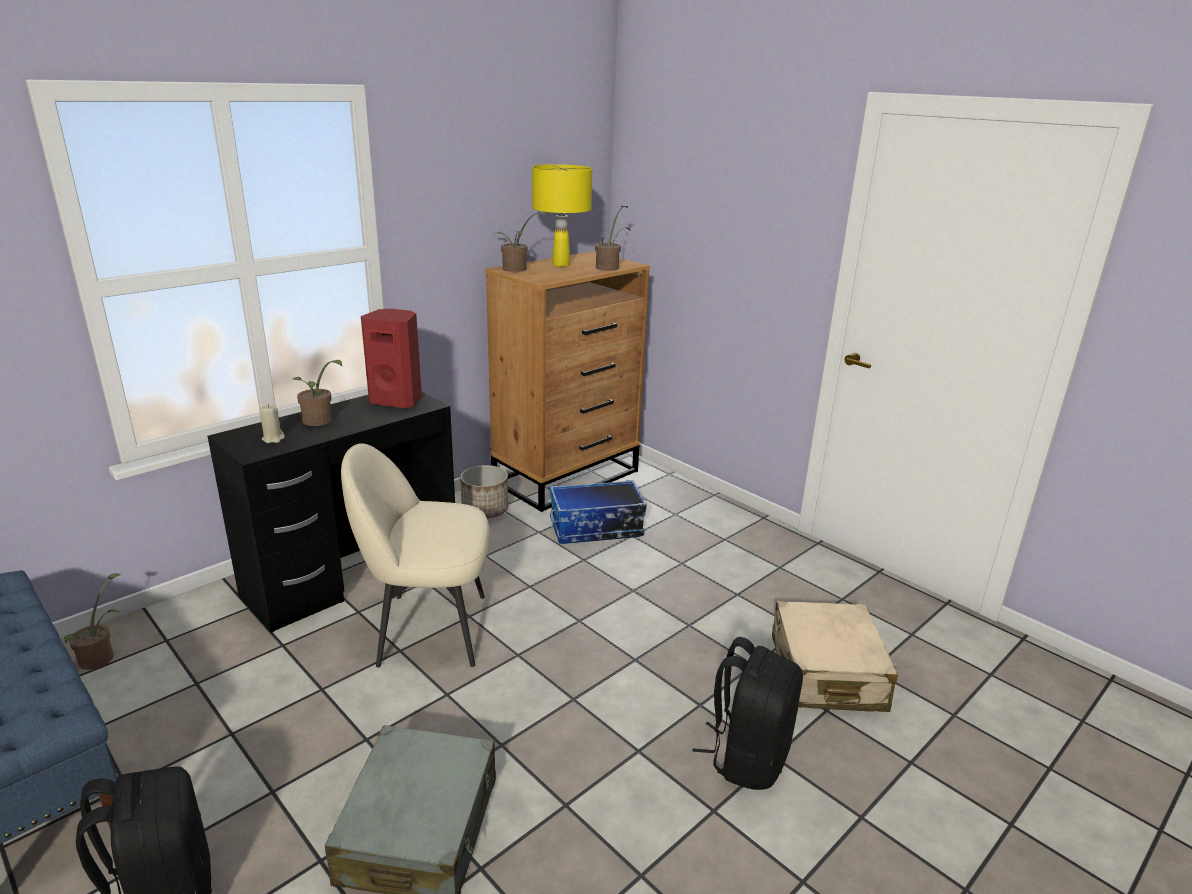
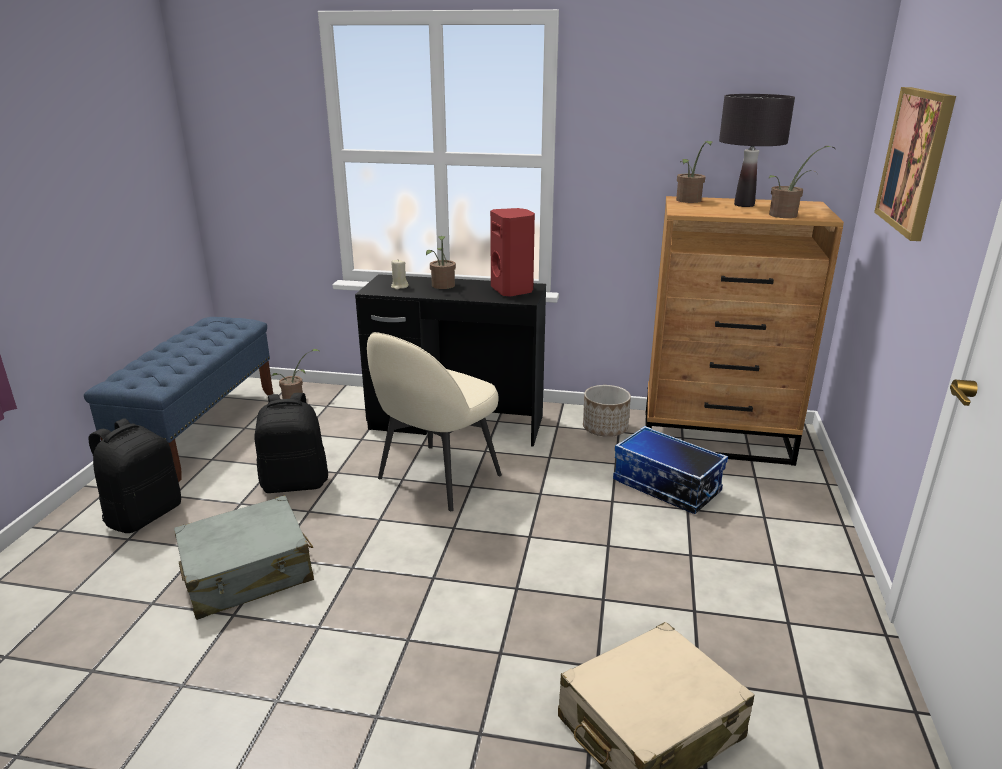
camera: 55 degrees right, 0 degrees up
(429, 629) = (437, 478): beige chair -> beige chair turned 105 degrees counterclockwise
(561, 265) = (744, 205): yellow table lamp -> black table lamp
(705, 211) = (915, 161): none -> picture
(747, 757) = (462, 713): black backpack -> black backpack (295, 483)

